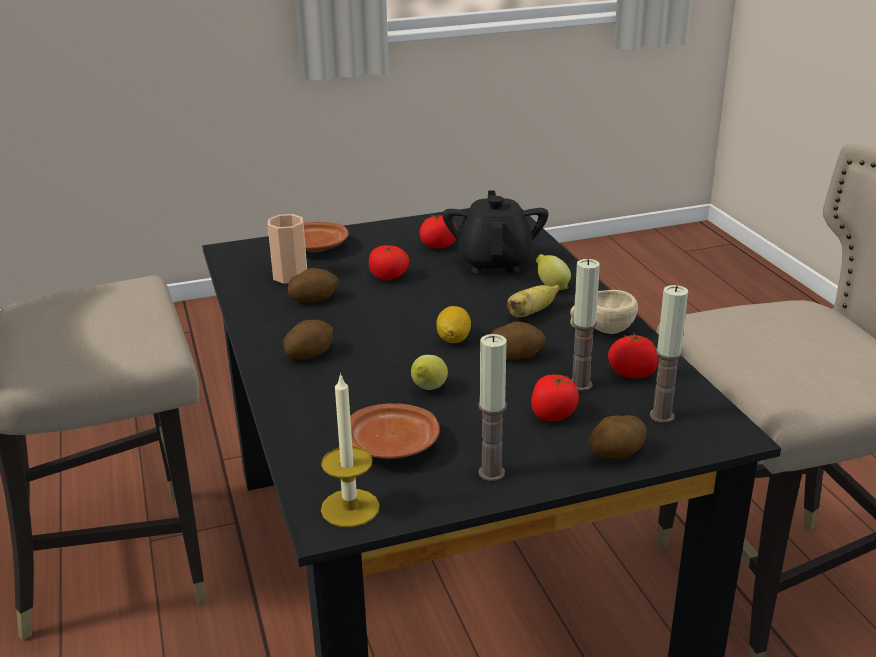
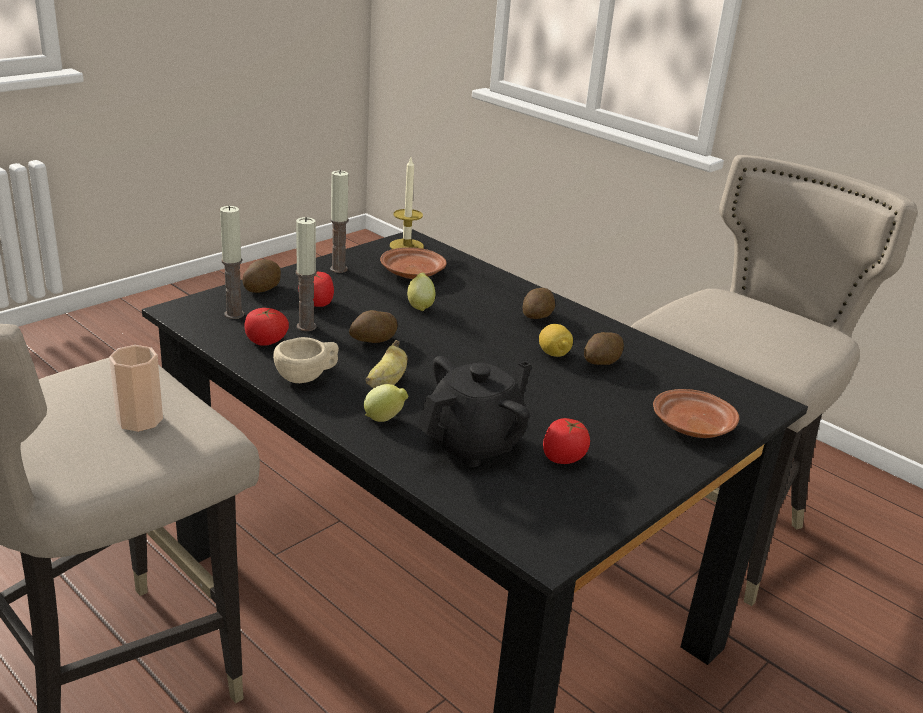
camera: 150 degrees right, 0 degrees up
(290, 276) = (659, 383): cup -> cup (140, 419)
(388, 277) = (565, 400): tomato -> none
(453, 339) = (437, 346): lemon -> lemon (553, 354)
(495, 262) = (474, 444): black teapot -> black teapot turned 105 degrees counterclockwise

